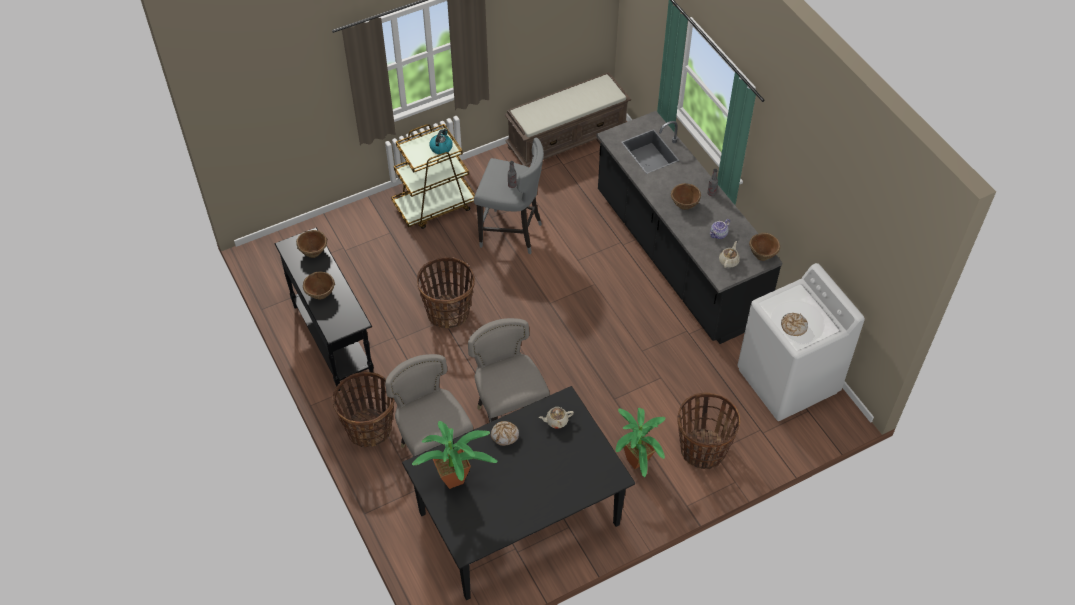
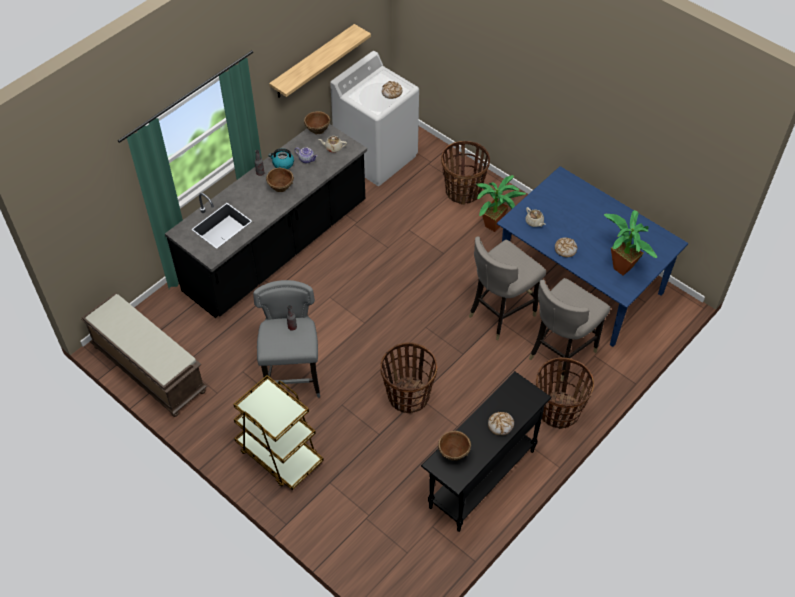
camera: 110 degrees left, 0 degrees up
(320, 294) = (500, 425): brown bowl -> bread
(441, 147) = (265, 398): kettle -> kettle (283, 164)
(519, 517) = (580, 282): black dining table -> blue dining table
(819, 222) = (313, 62): none -> shelf

